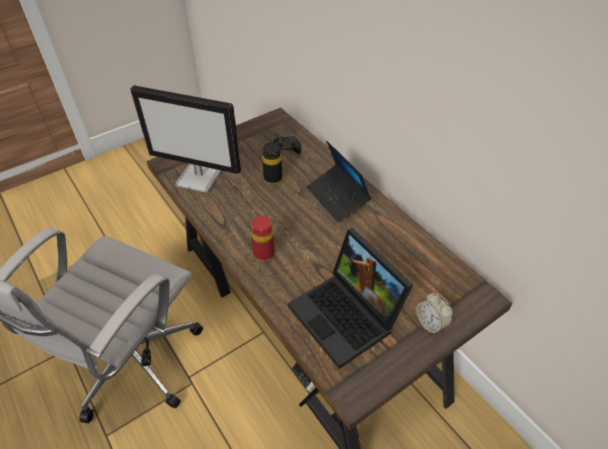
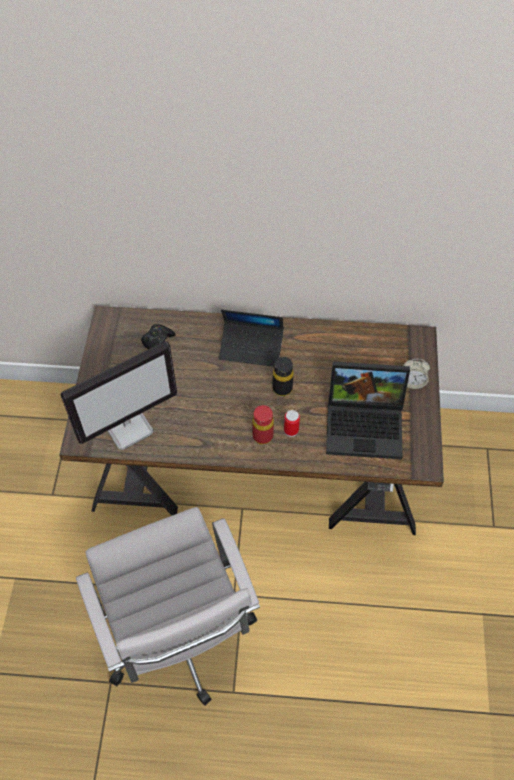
camera: 50 degrees left, 10 degrees up
(273, 179) = (185, 375): black bottle -> black bottle (282, 388)
(287, 268) = (291, 430): none -> can

